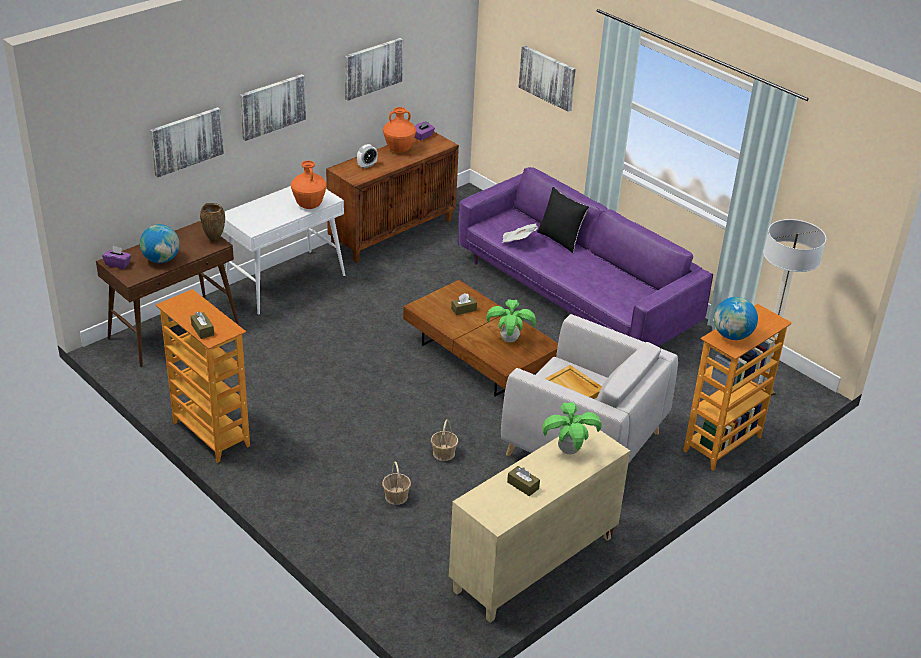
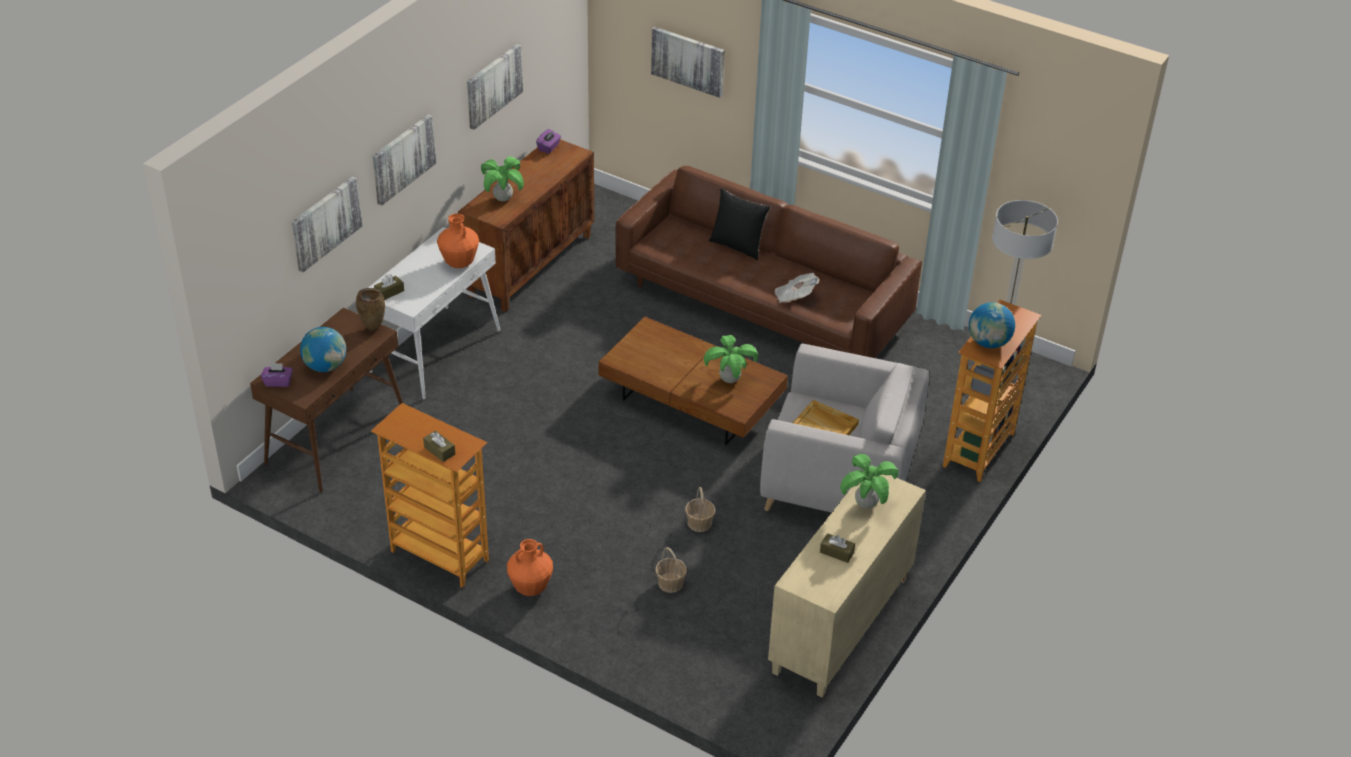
camera: 15 degrees left, 5 degrees up
(367, 165) = (503, 198): alarm clock -> potted plant
(399, 150) = (529, 171): orange vase -> orange vase (530, 588)
(463, 309) = (666, 352): brown tissue box -> brown tissue box (389, 292)
(518, 241) = (693, 257): newspaper -> newspaper (794, 297)
(574, 294) = (762, 303): purple sofa -> brown sofa

